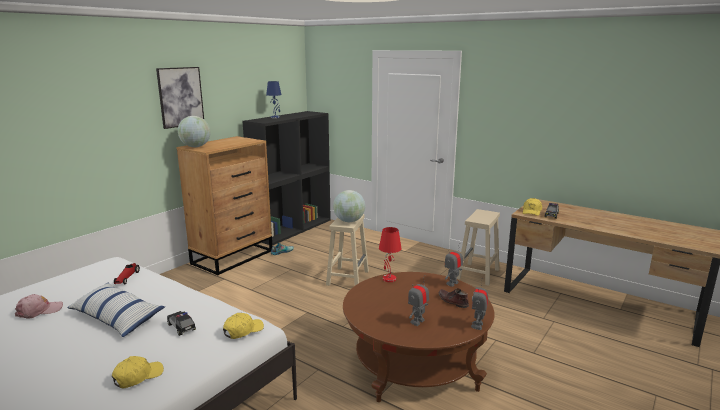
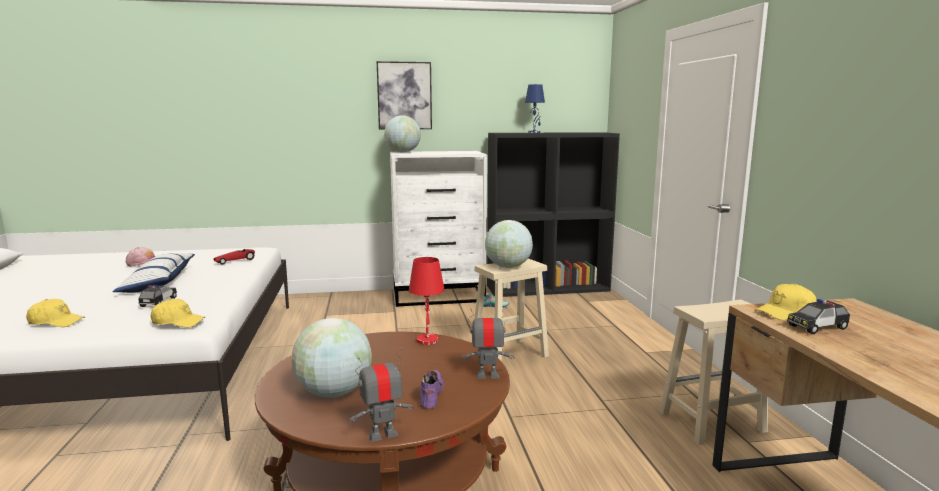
camera: 45 degrees right, 5 degrees down
(233, 257) = (439, 296): brown dresser -> white dresser
(417, 321) = (334, 393): toy robot -> globe
(452, 301) = (430, 394): brown shoe -> purple shoe

